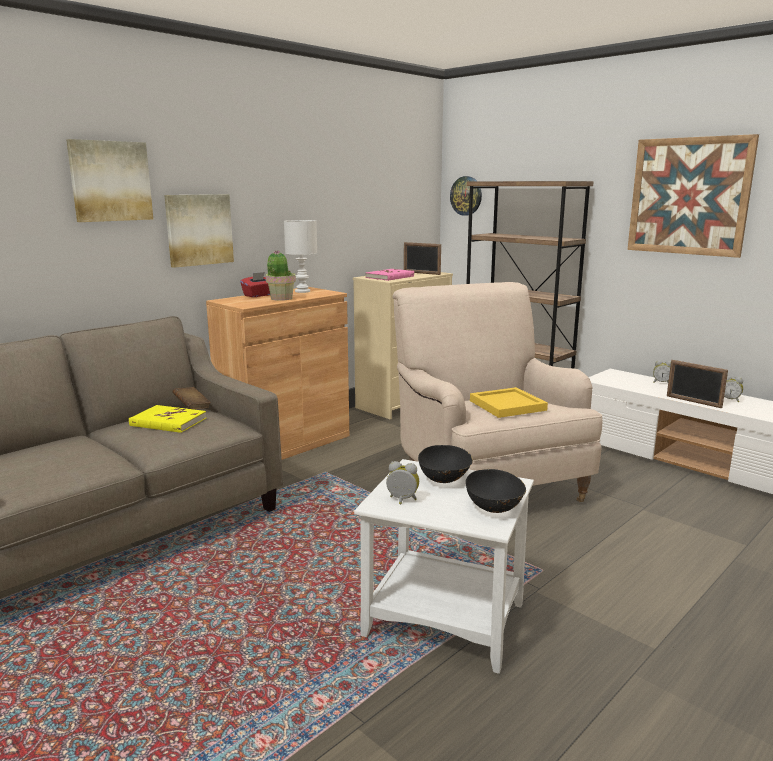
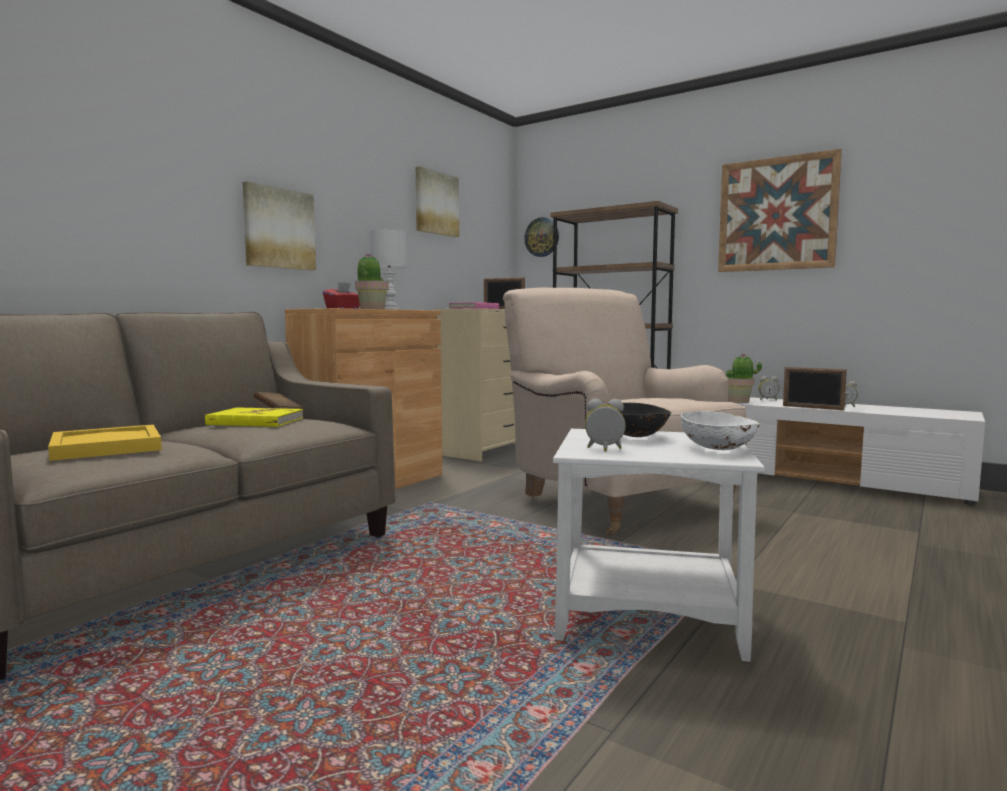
camera: 10 degrees left, 10 degrees down
(110, 181) = (182, 154): picture -> picture (436, 203)
(495, 507) = (719, 449): black bowl -> white bowl
(506, 405) = (645, 399): yellow tray -> yellow tray (105, 447)
(628, 385) = (738, 401): none -> potted plant

